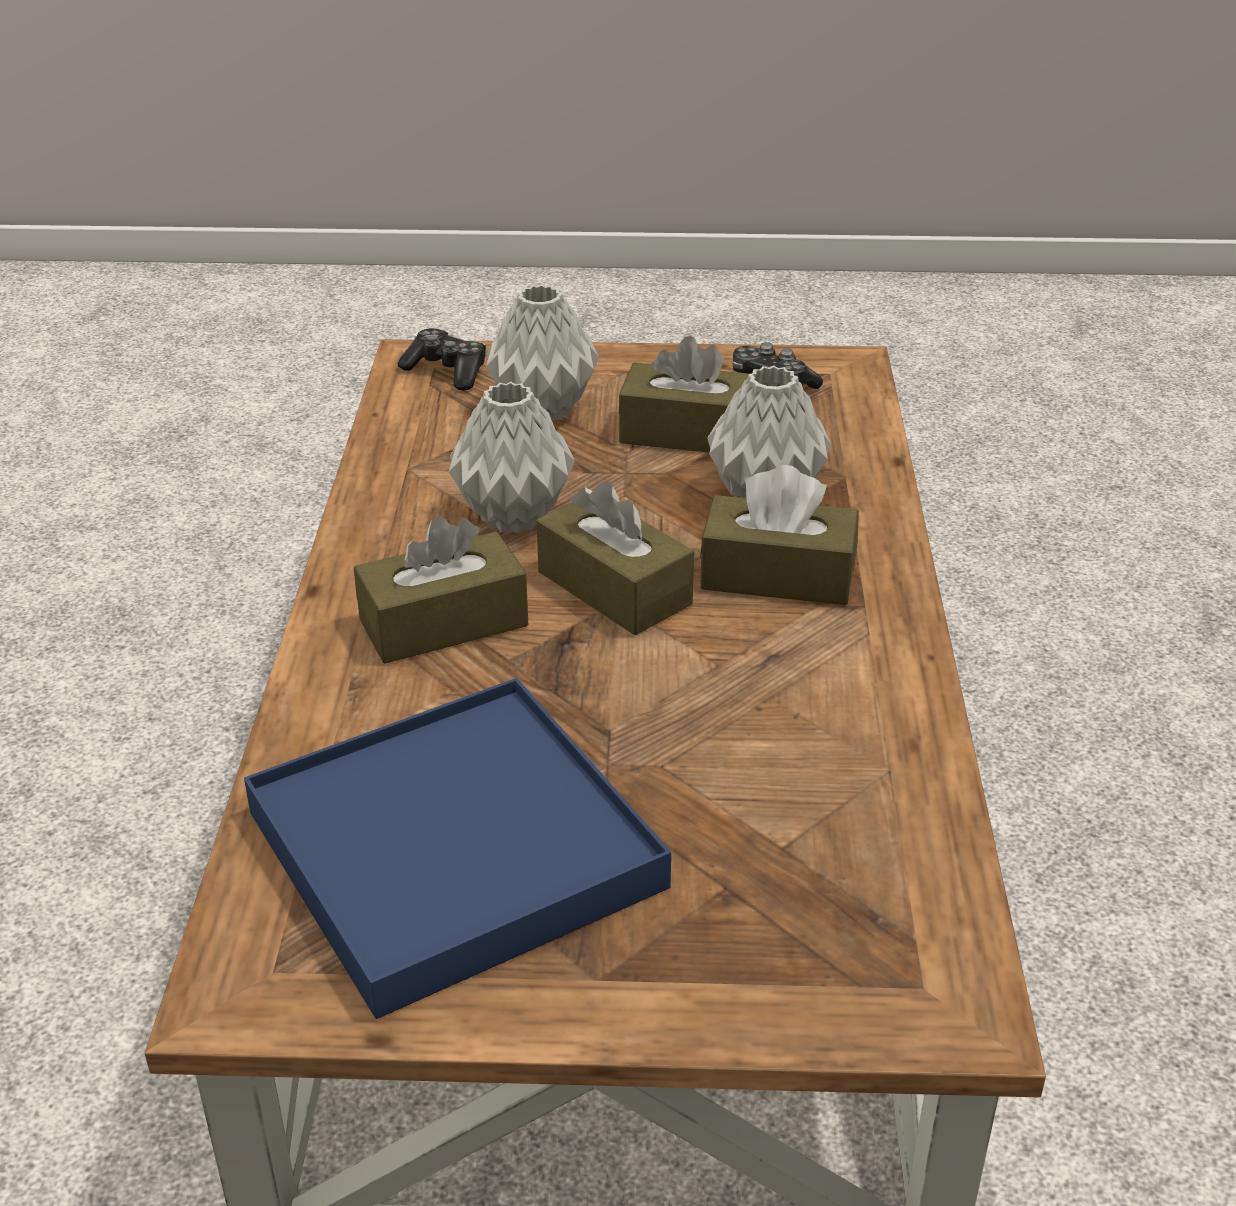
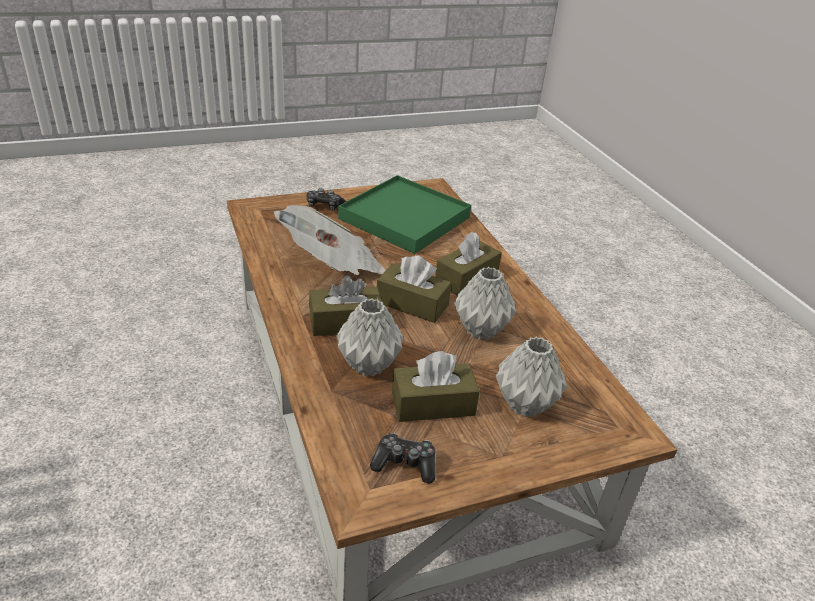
camera: 155 degrees right, 0 degrees up
(447, 371) = (606, 425): game controller -> game controller (324, 206)
(456, 850) = (404, 218): blue tray -> green tray
(753, 715) = (332, 266): none -> newspaper

